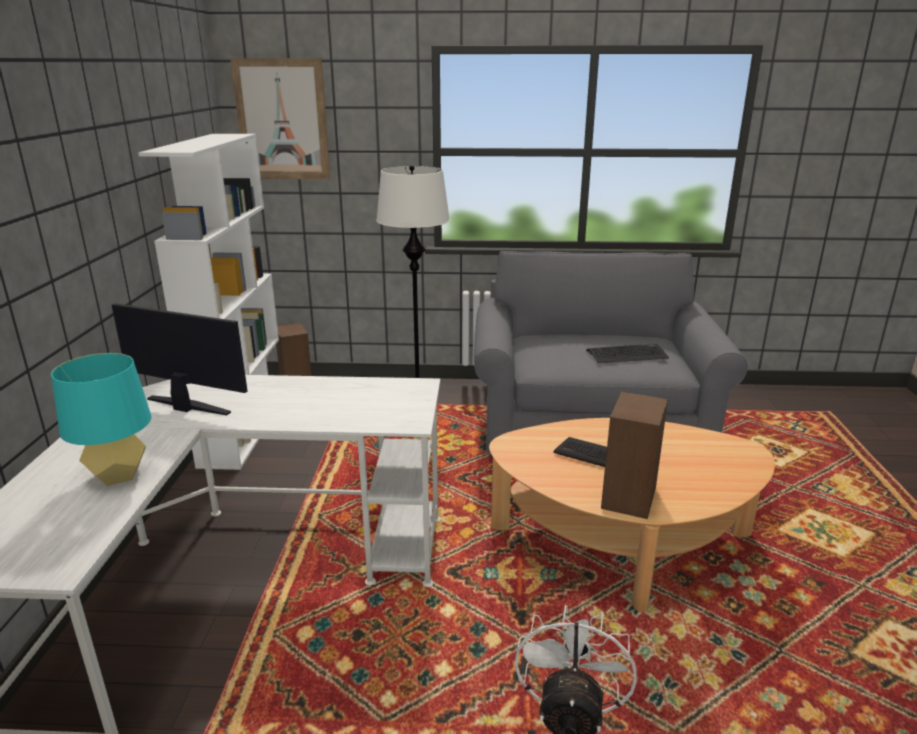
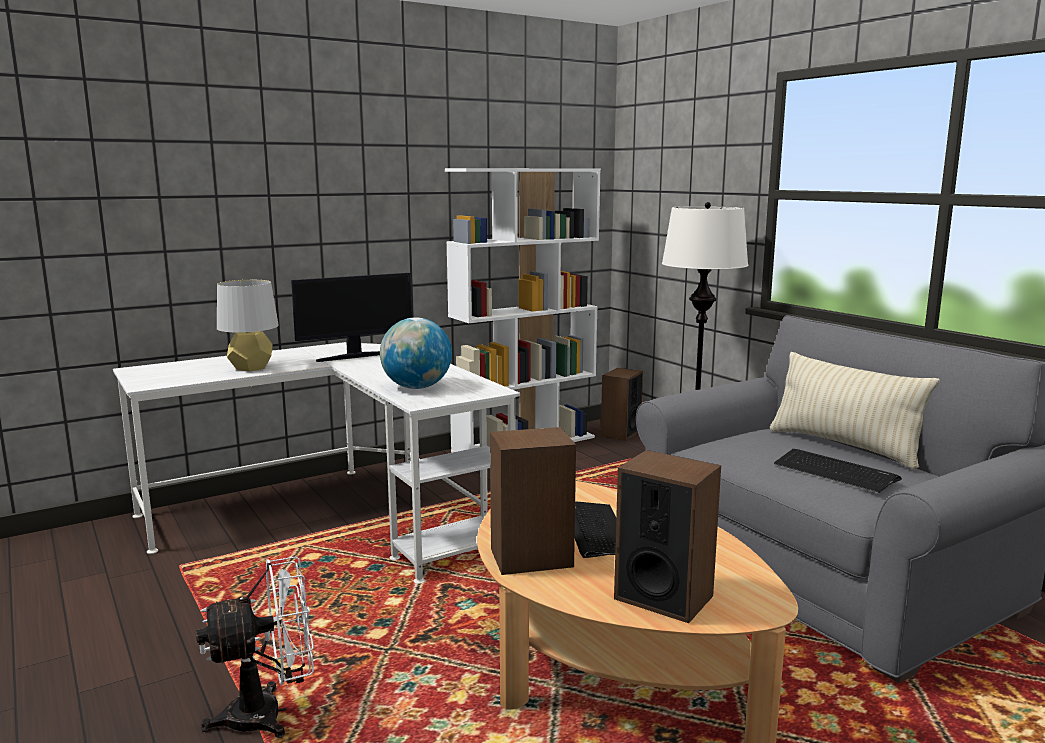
camera: 55 degrees right, 10 degrees down
(118, 475) = (251, 368): turquoise table lamp -> grey table lamp
(186, 407) = (355, 356): monitor -> monitor turned 75 degrees clockwise
(282, 120) = (651, 160): picture -> none
(360, 411) = (417, 387): none -> globe
(587, 335) = (844, 446): none -> beige pillow
(719, 474) = (663, 597): none -> speaker

